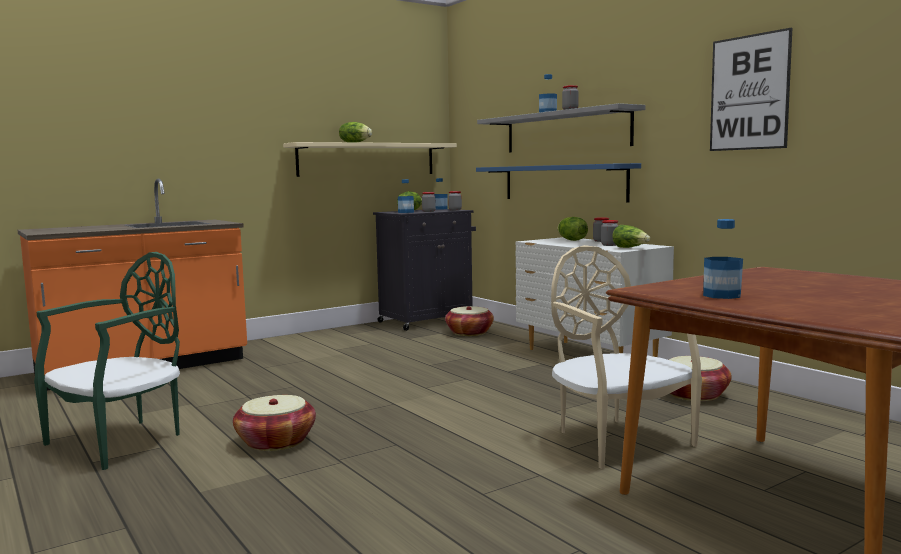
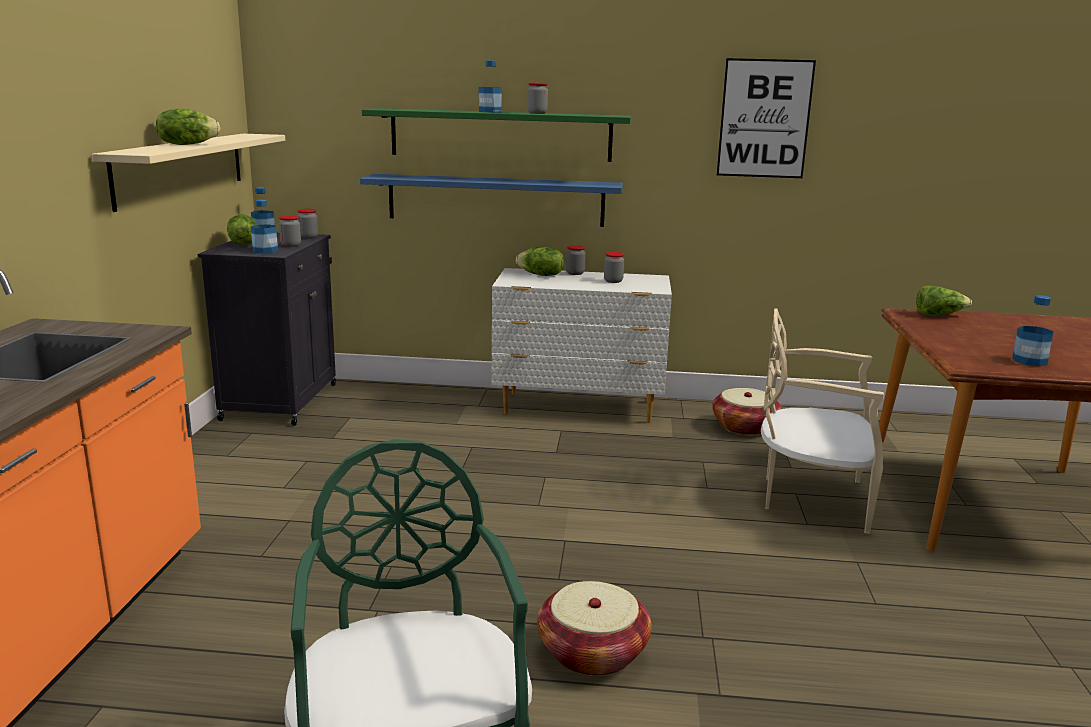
camera: 50 degrees left, 10 degrees up
(469, 333) = (383, 407): basket -> none
(565, 131) = (501, 135): grey shelf -> green shelf
(630, 248) = (651, 284): lettuce -> lettuce (938, 315)

